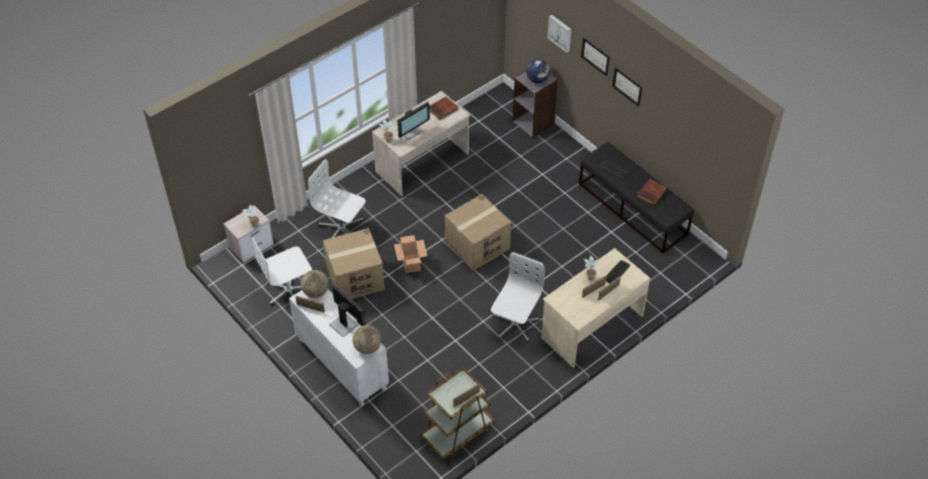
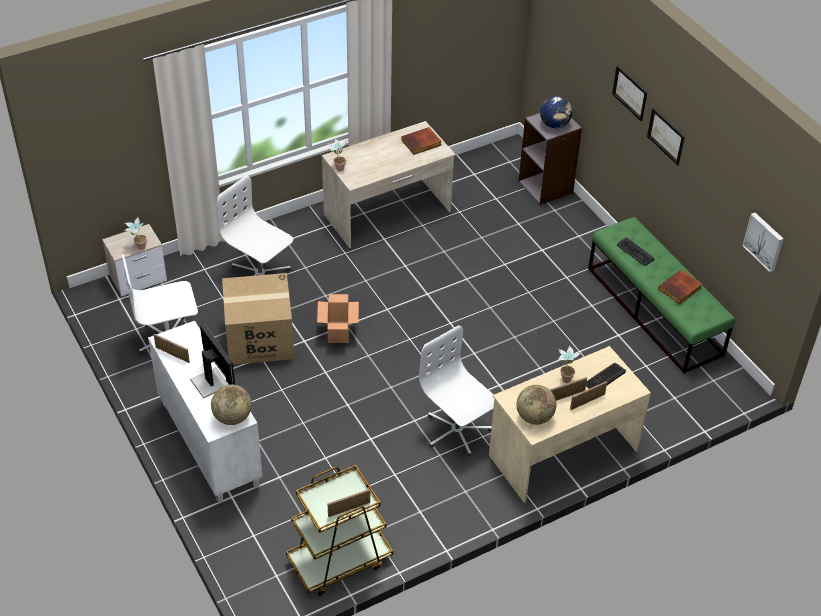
camera: 10 degrees right, 5 degrees down
(316, 292) = (186, 335): globe -> globe (534, 417)
(410, 131) = (371, 162): monitor -> none
(477, 245) = (432, 324): cardboard box -> none
(514, 324) = (456, 431): white office chair -> white office chair turned 75 degrees counterclockwise
(560, 32) = (590, 60): picture -> picture (764, 241)
(633, 209) = (654, 311): black bench -> green bench

